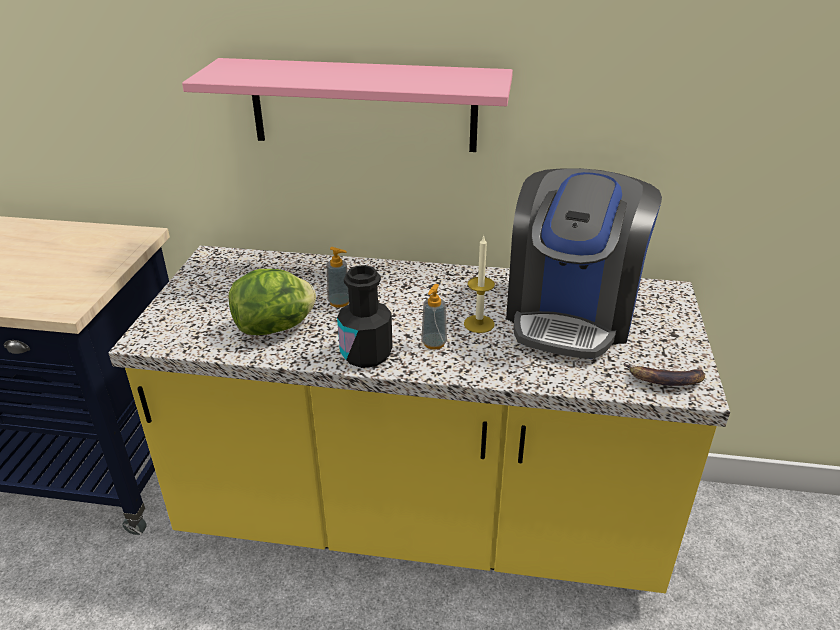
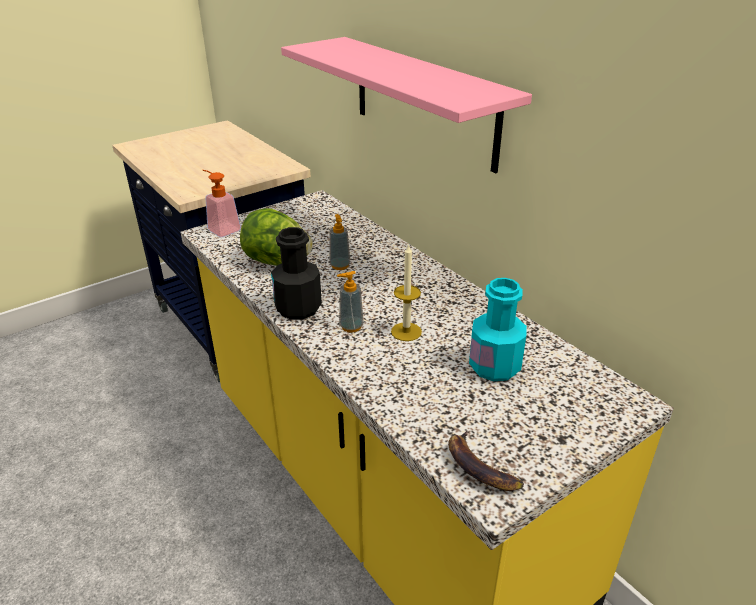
camera: 45 degrees right, 0 degrees up
(155, 327) = (221, 228): none -> soap dispenser
(571, 314) = (494, 366): coffee machine -> turquoise bottle

